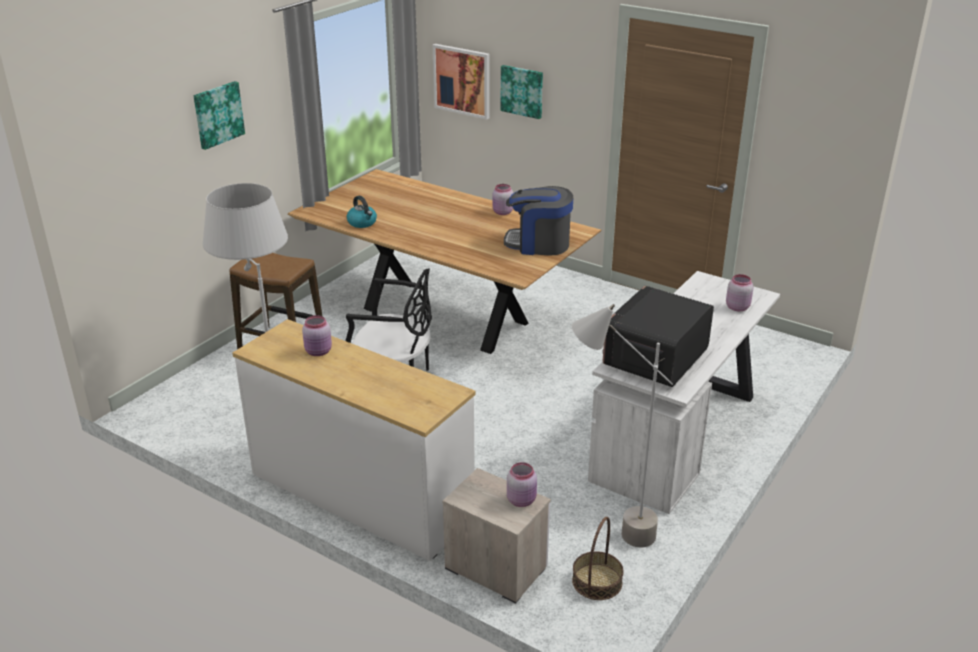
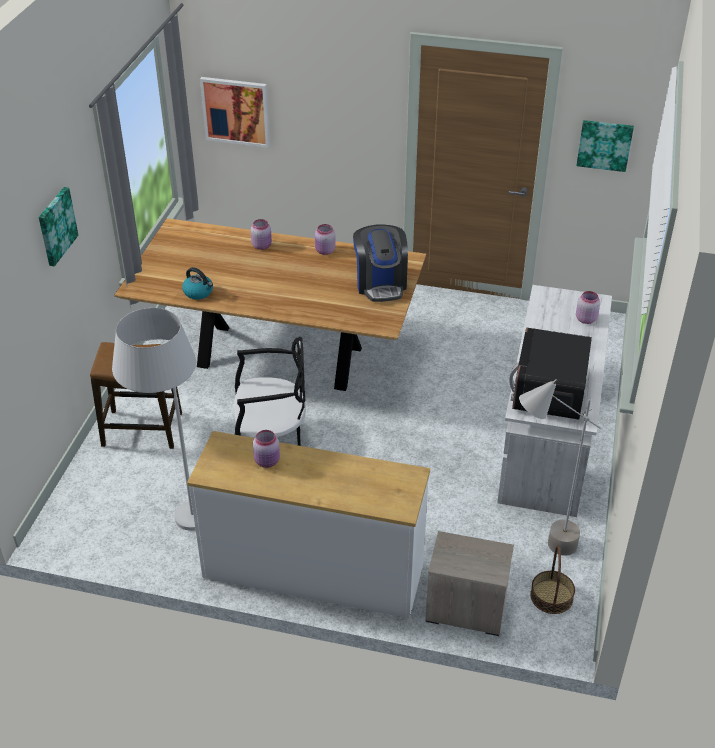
camera: 20 degrees left, 10 degrees up
(522, 91) = (306, 118): picture -> picture (604, 144)
(522, 500) = (492, 552): pink jar -> pink jar (262, 245)
(538, 244) = (380, 283): coffee machine -> coffee machine turned 90 degrees counterclockwise

